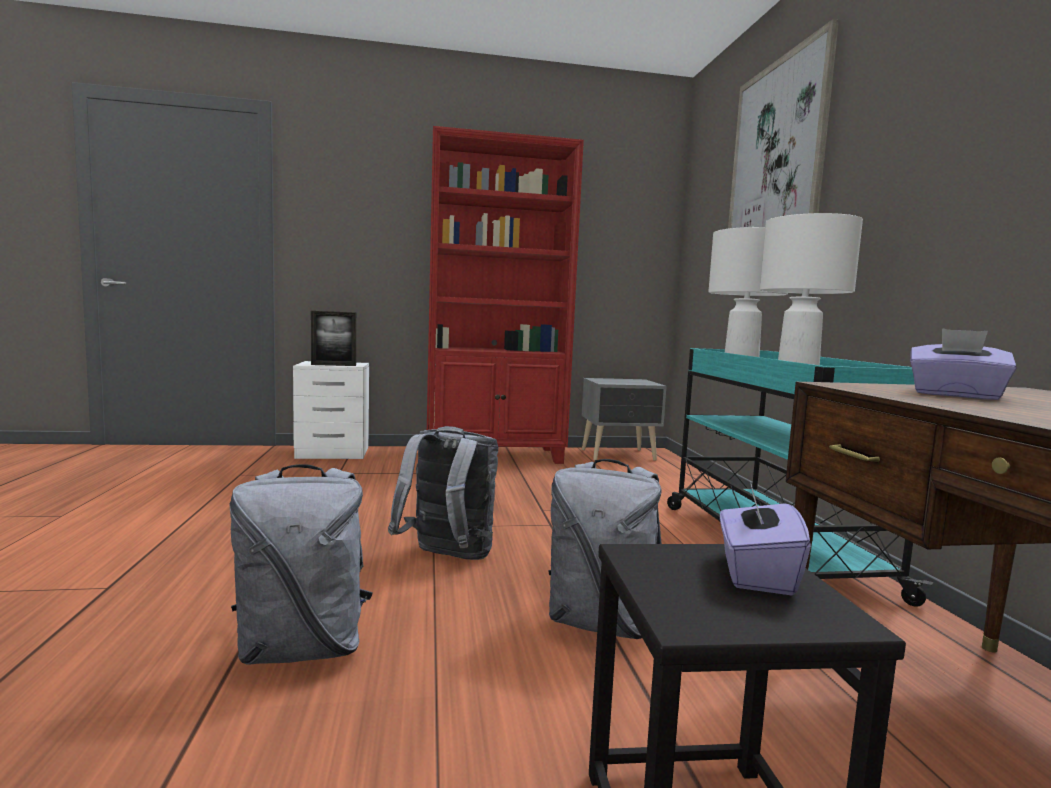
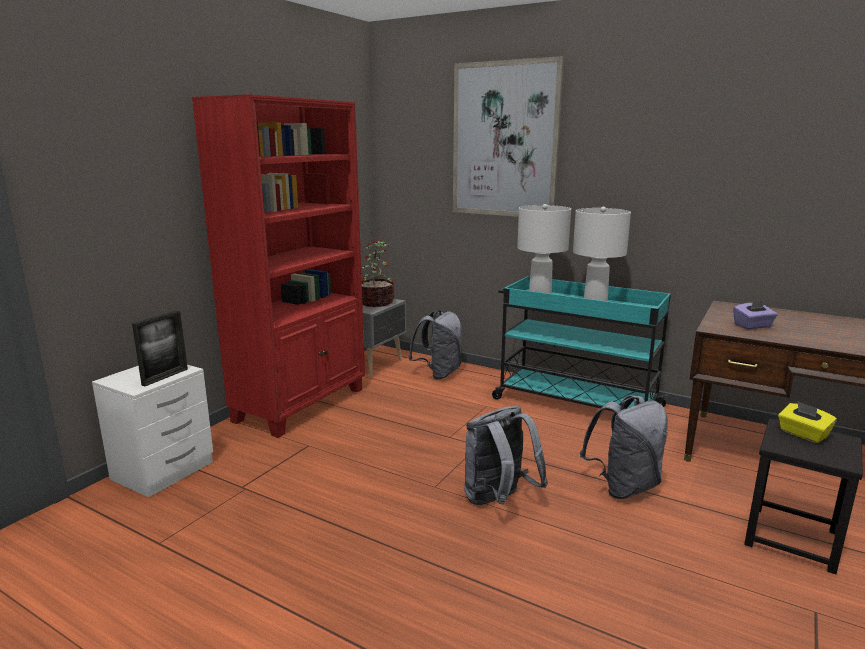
camera: 50 degrees left, 10 degrees up
(303, 648) = (587, 593): grey backpack -> grey backpack (439, 373)
(631, 382) = (376, 303): none -> potted plant
(755, 573) = (803, 434): purple tissue box -> yellow tissue box

